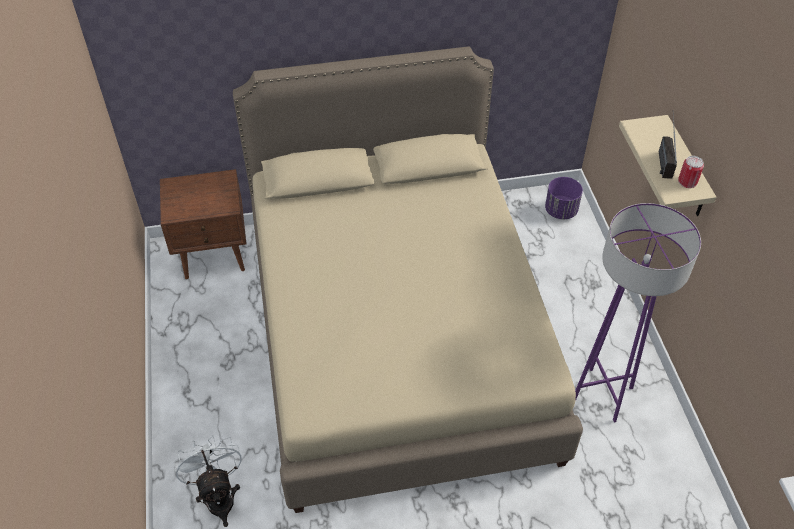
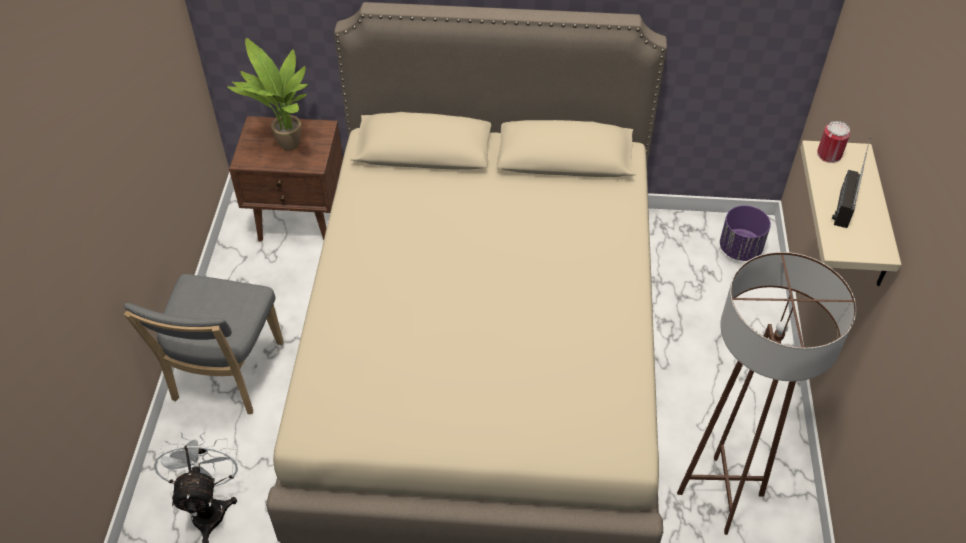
camera: 15 degrees right, 0 degrees up
(196, 392) = (225, 376): none -> grey chair
(201, 197) = (286, 146): none -> potted plant
(602, 394) = (720, 494): purple floor lamp -> brown floor lamp
(687, 181) = (867, 236): can -> can (829, 154)

